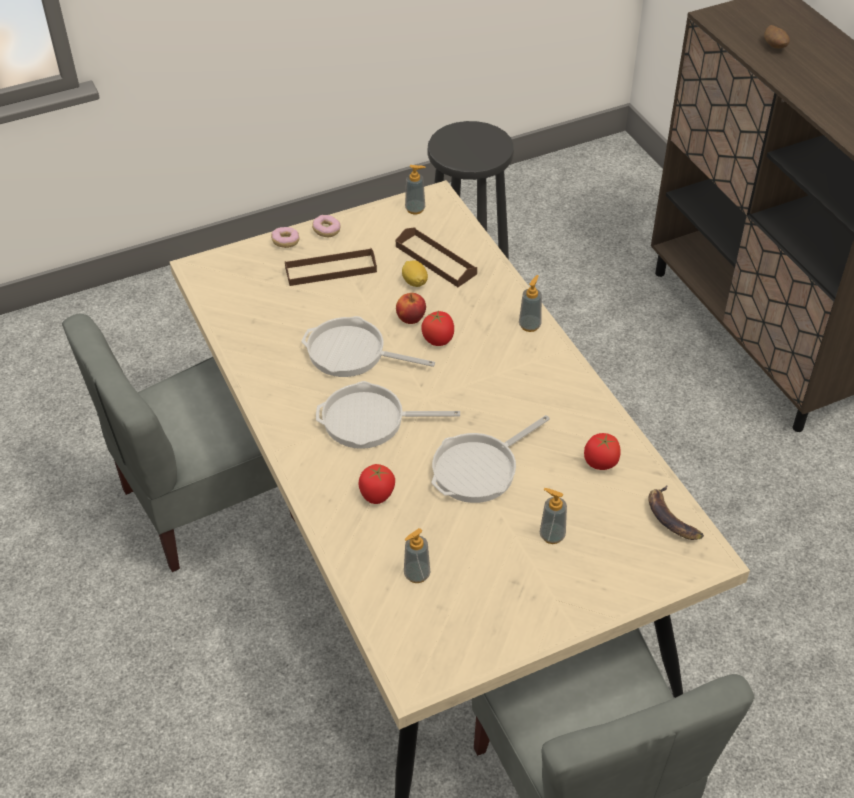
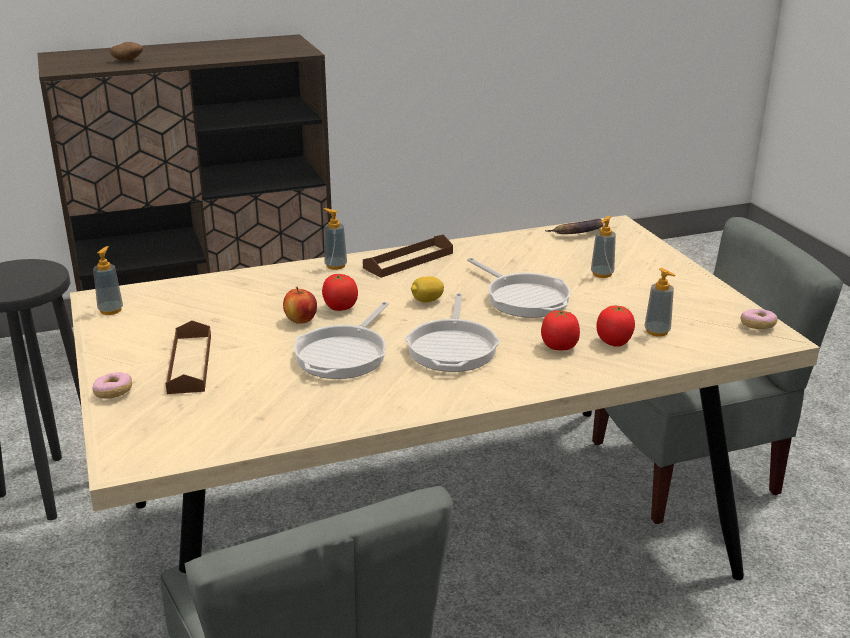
camera: 85 degrees left, 20 degrees down
(326, 231) = (111, 364): donut -> donut (757, 326)
(414, 282) = (241, 316): lemon -> lemon (427, 301)
(435, 260) = (210, 303): brown tray -> brown tray (408, 260)
(600, 463) = (518, 251): tomato -> tomato (614, 342)

